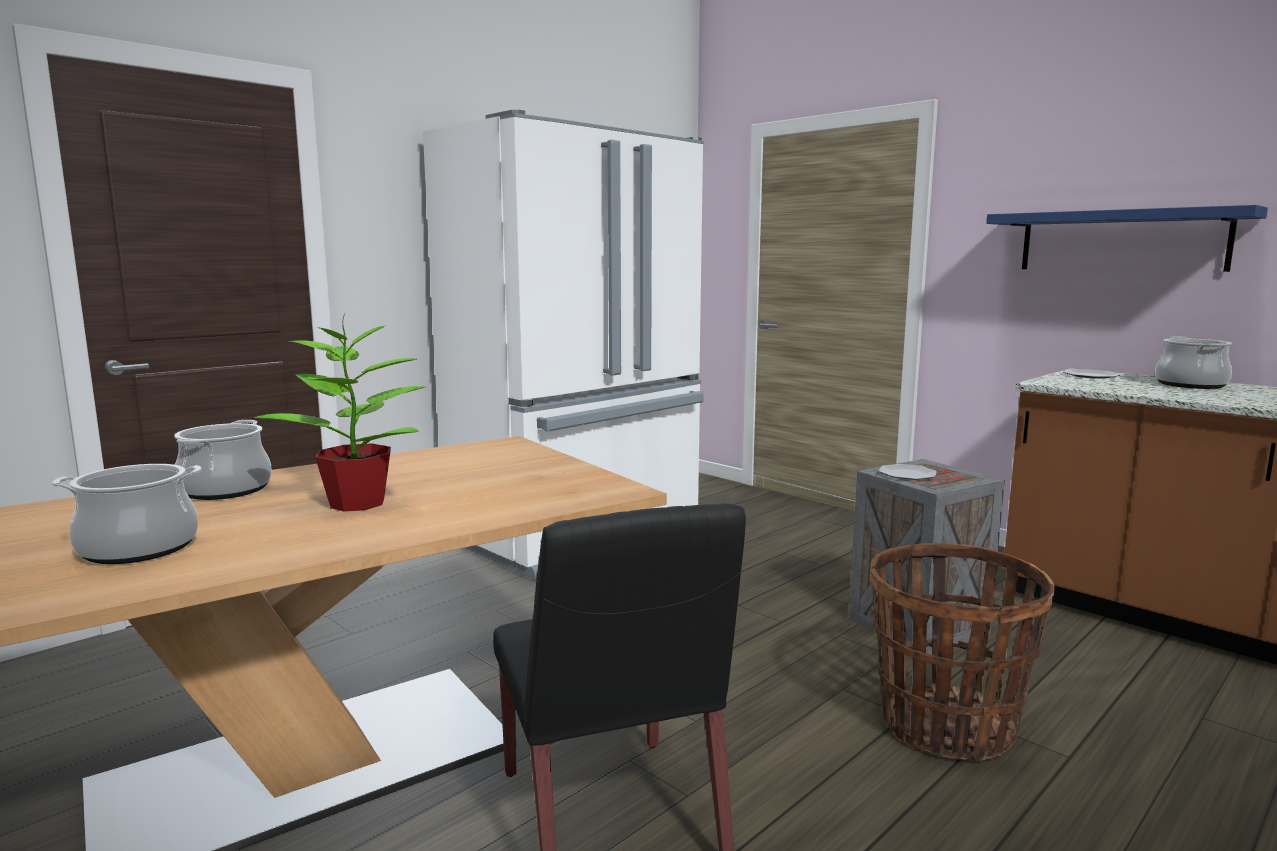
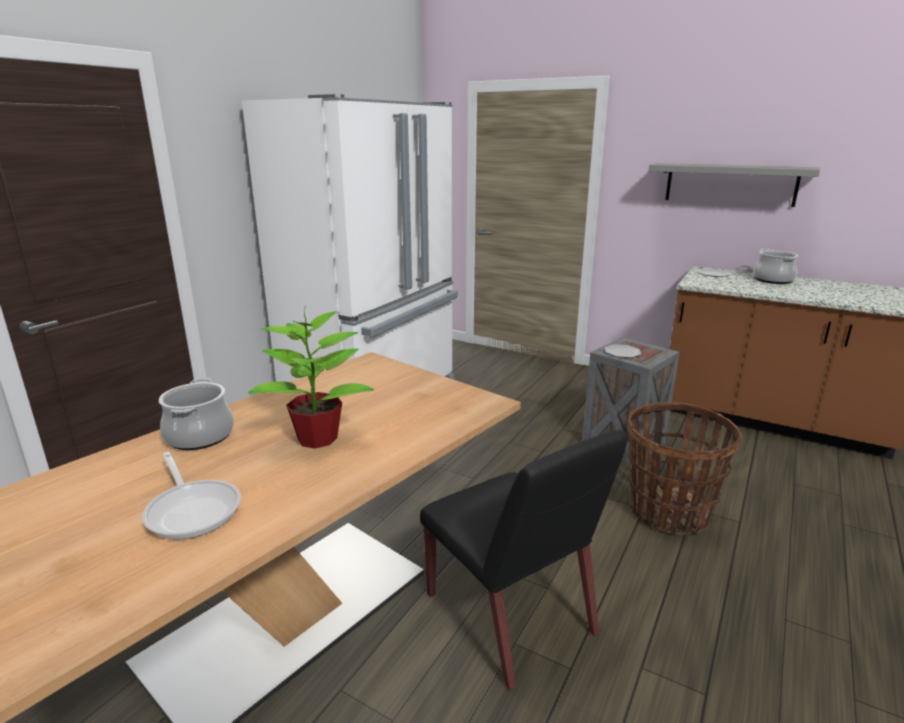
camera: 15 degrees left, 10 degrees up
(139, 548) = (193, 509): cooking pot -> frying pan
(1121, 241) = (730, 184): blue shelf -> grey shelf

